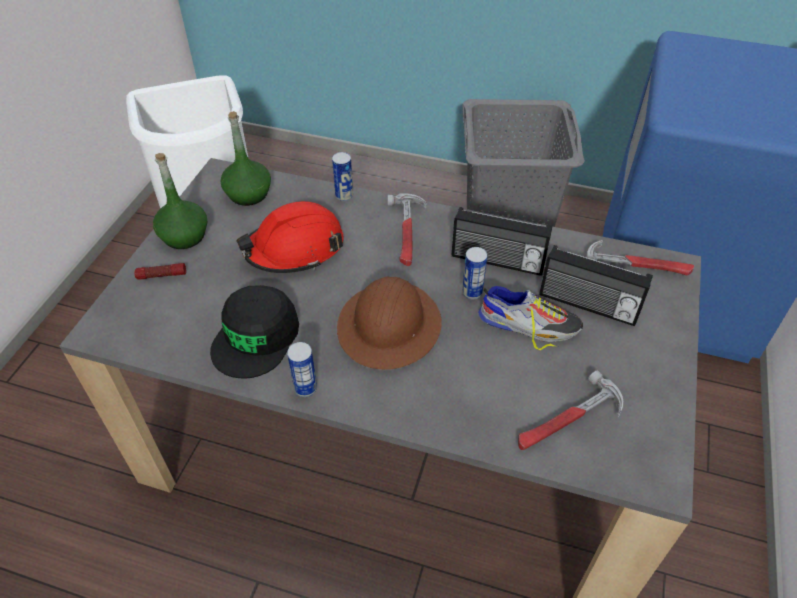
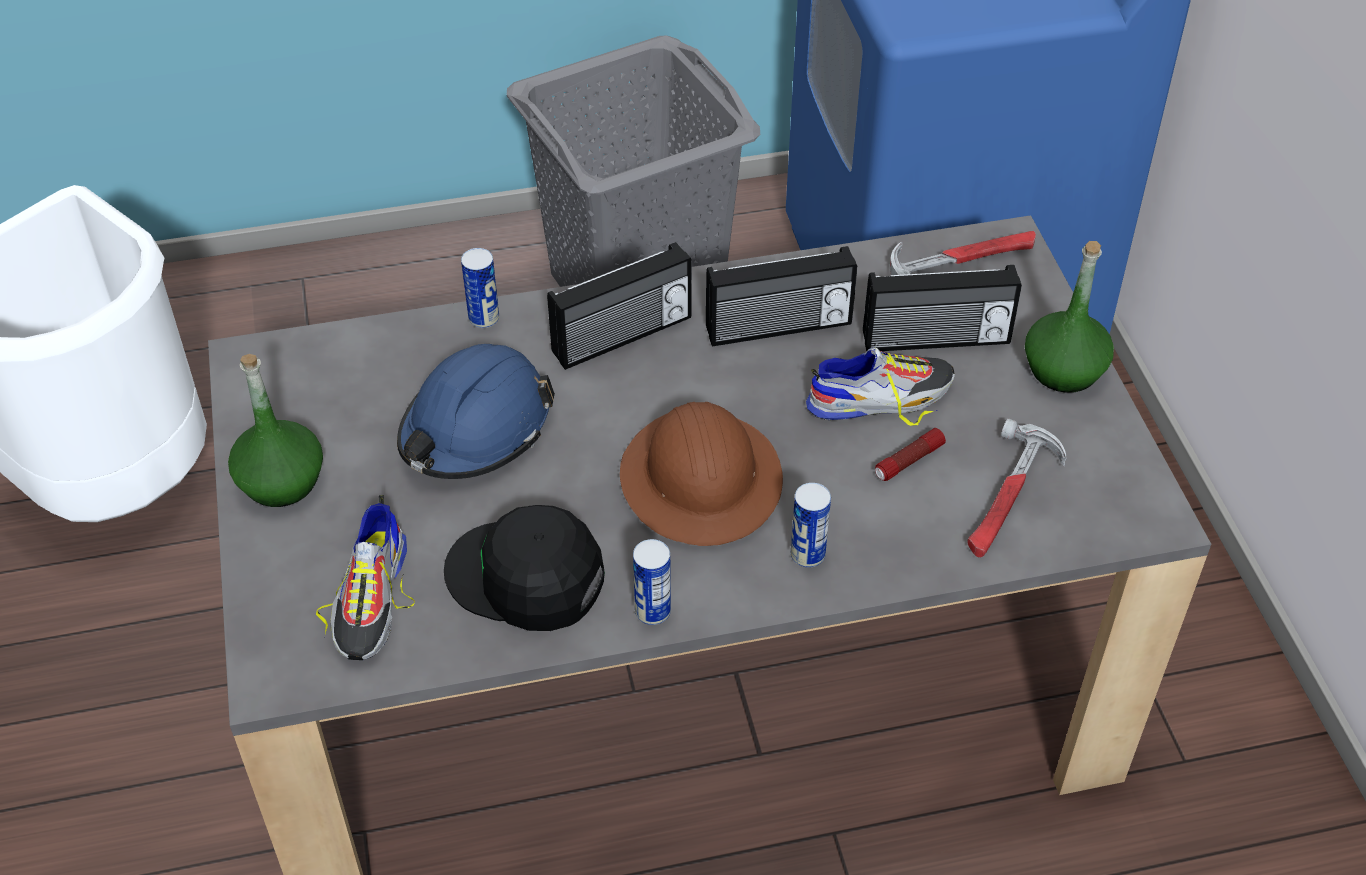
camera: 30 degrees left, 0 degrees up
(161, 275) = (300, 555): flashlight -> flashlight (909, 461)
(175, 313) = (372, 598): none -> shoe
(248, 194) = (328, 375): green bottle -> green bottle (1064, 370)
(256, 337) = (526, 577): black cap -> black cap turned 120 degrees clockwise
(294, 249) = (475, 429): red hard hat -> blue hard hat
(407, 232) = (623, 337): hammer -> radio
(472, 292) = (777, 386): can -> can (807, 555)

